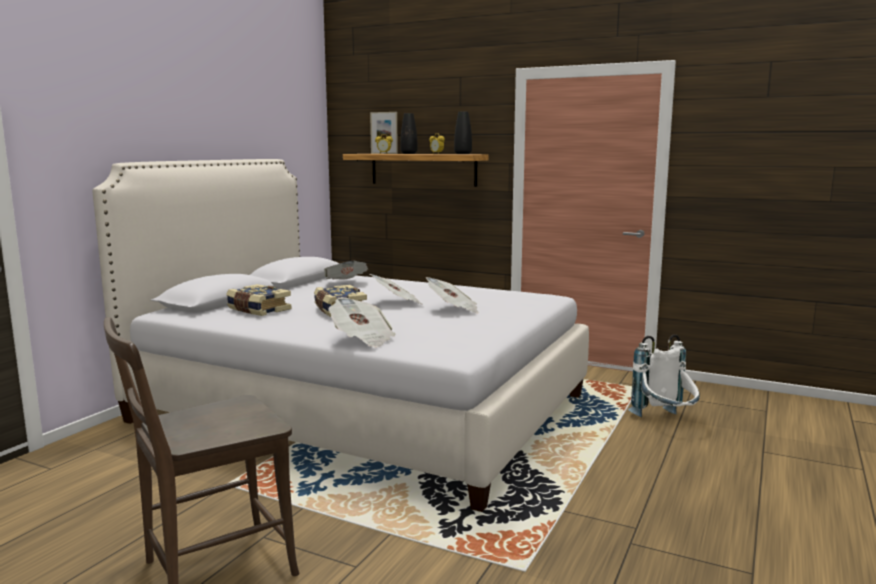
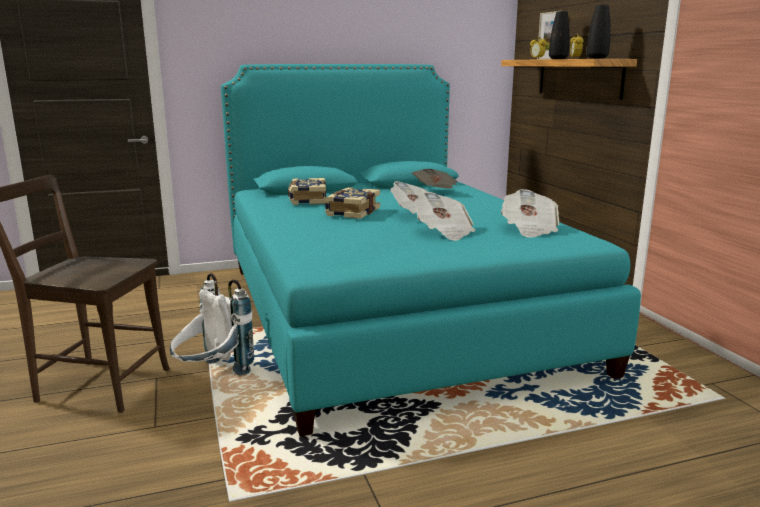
camera: 45 degrees right, 5 degrees up
(361, 408) = (390, 313): white bed -> turquoise bed
(362, 339) = (293, 238): newspaper -> newspaper (529, 229)
(665, 422) = (674, 450): white backpack -> white backpack (212, 377)

